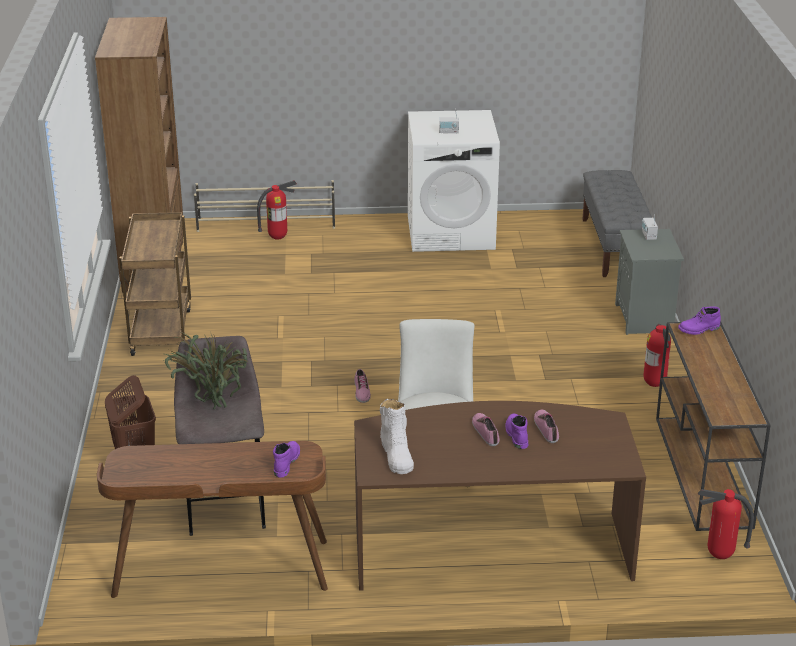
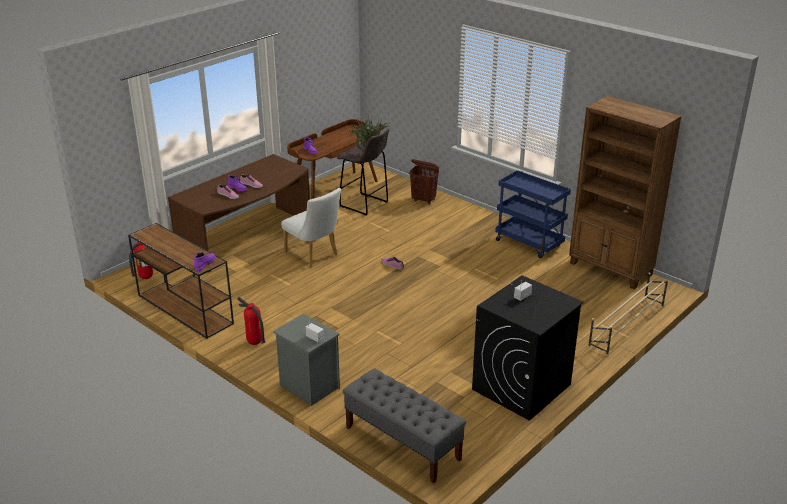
camera: 135 degrees right, 0 degrees up
(160, 331) = (529, 244): brown cart -> blue cart
(278, 238) = (599, 320): fire extinguisher -> none
(396, 455) = (274, 165): white boot -> none
(451, 232) = (521, 387): white washing machine -> black washing machine

